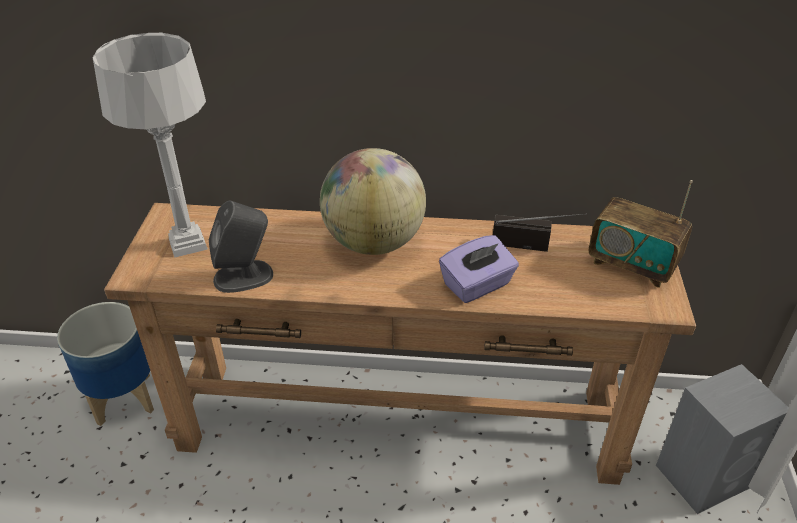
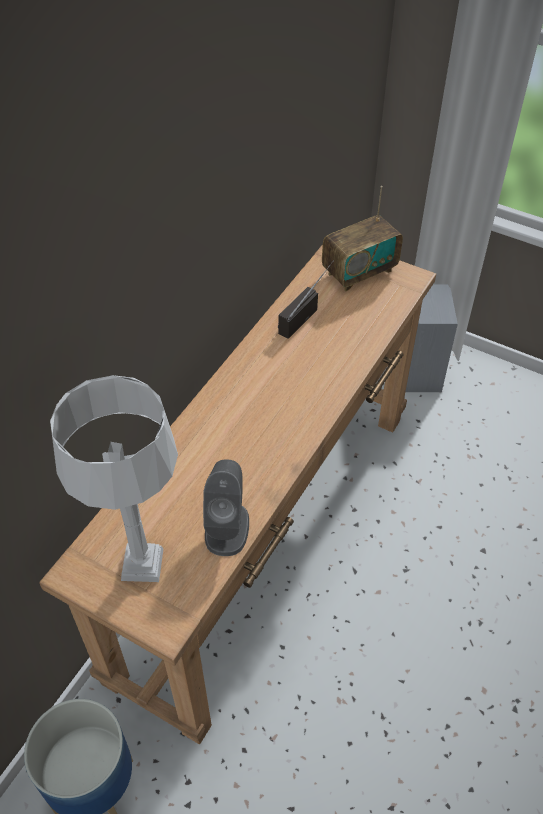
camera: 65 degrees left, 10 degrees up
(374, 242) = (236, 414): globe -> none
(477, 285) = (333, 368): purple tissue box -> none

